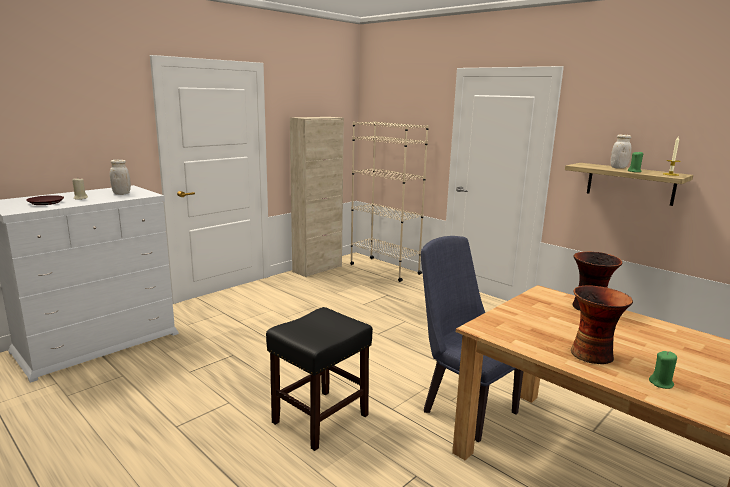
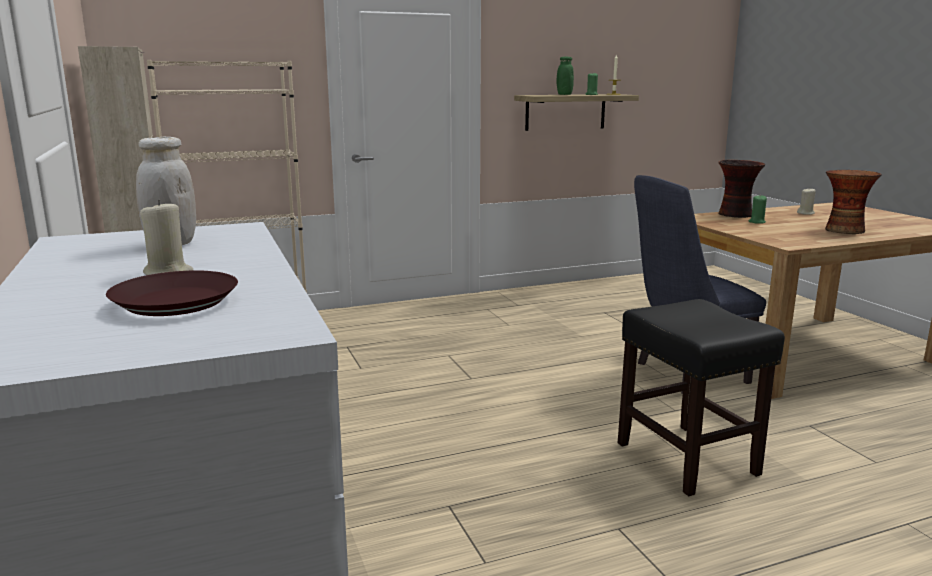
camera: 65 degrees left, 0 degrees up
(618, 168) = (564, 94): white jar -> green jar
(661, 383) = (893, 227): green candle -> green candle (756, 222)
(664, 338) = (805, 213): none -> beige candle

